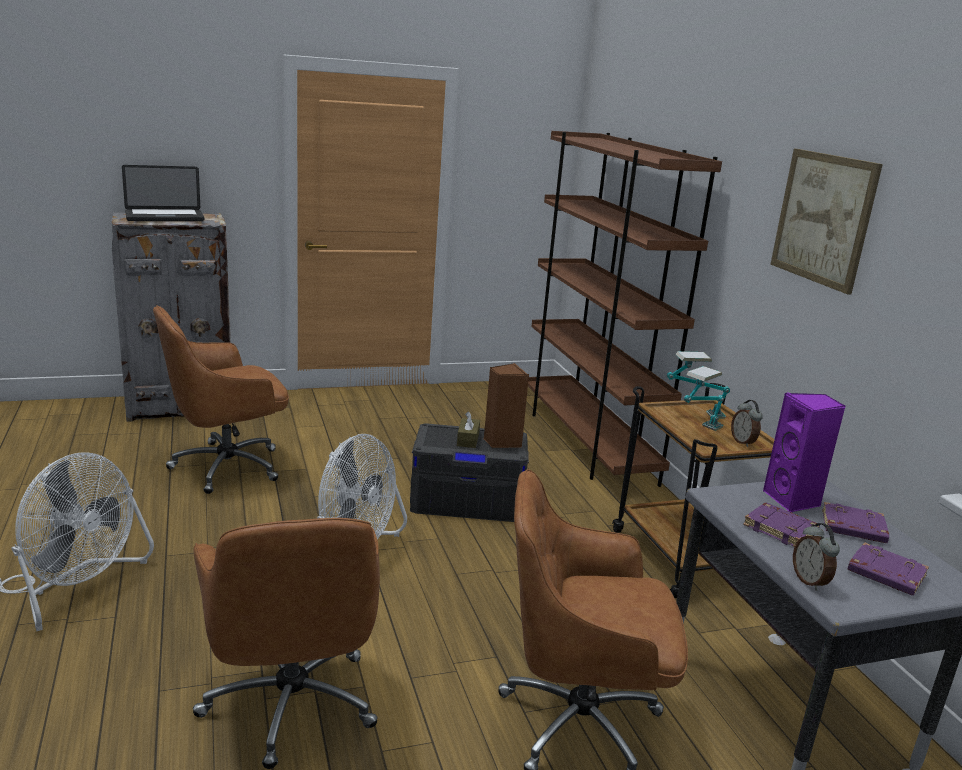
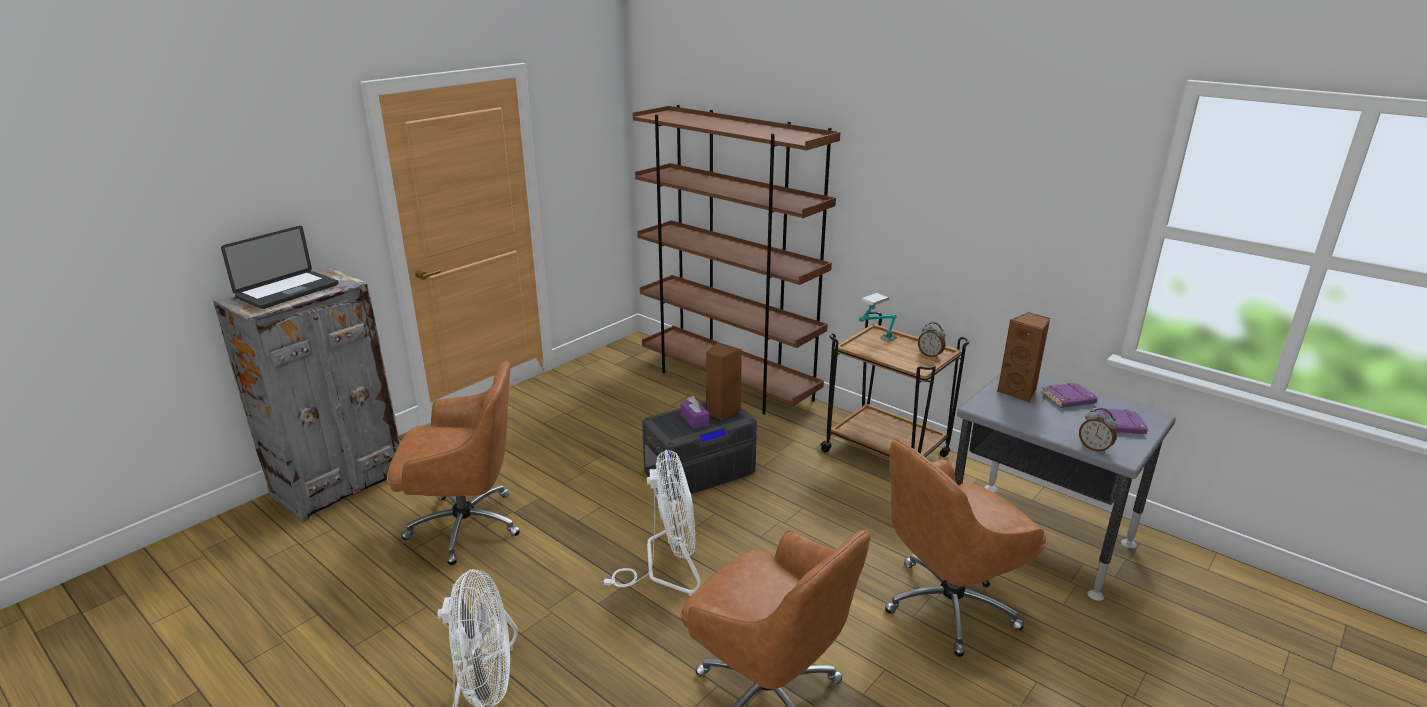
camera: 30 degrees left, 5 degrees up
(226, 466) = (465, 526): brown office chair -> brown office chair turned 120 degrees counterclockwise
(468, 439) = (695, 420): brown tissue box -> purple tissue box
(699, 432) = (897, 357): table lamp -> none
(781, 529) = (1040, 417): purple book -> none
(793, 500) = (1019, 392): purple speaker -> brown speaker
(823, 218) = (958, 174): picture -> none

